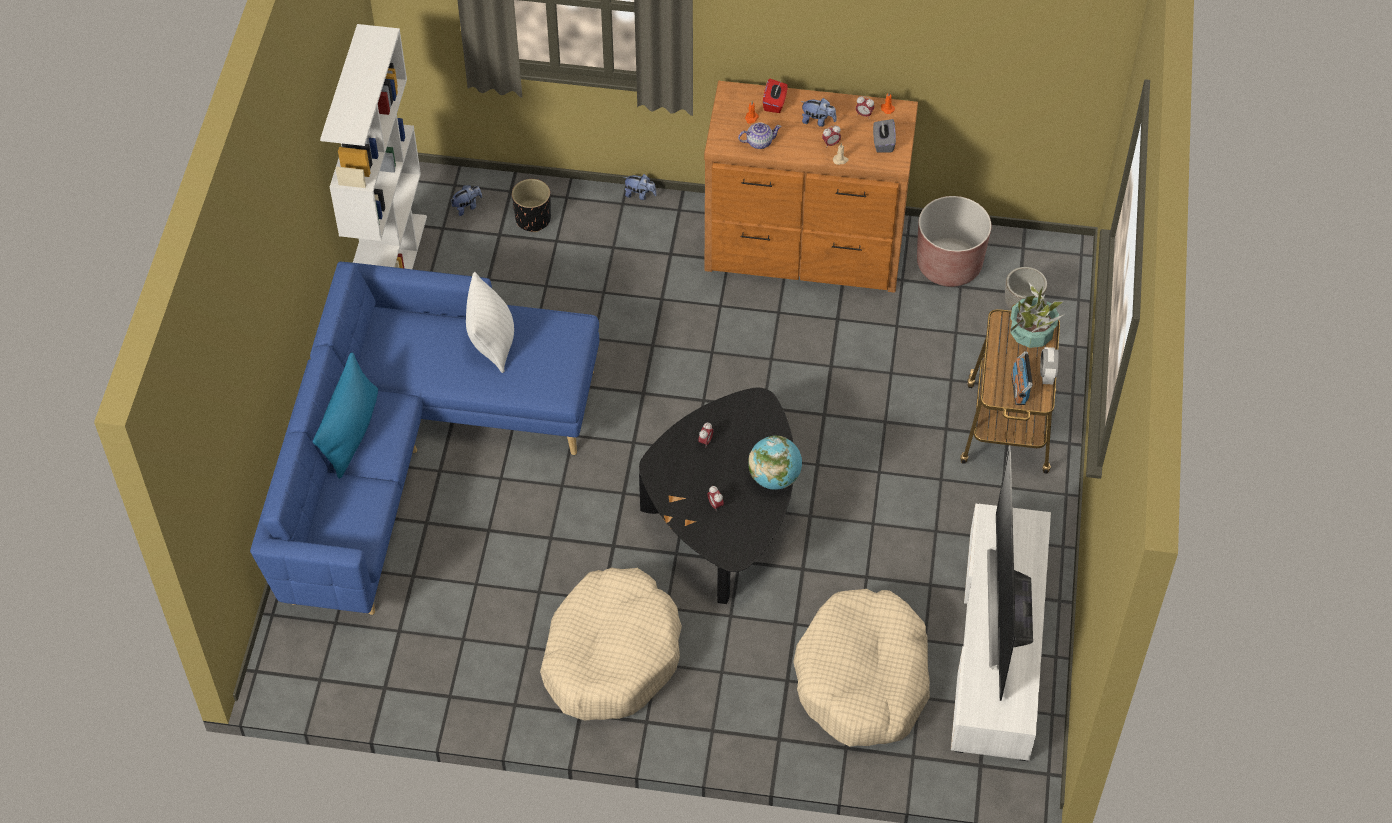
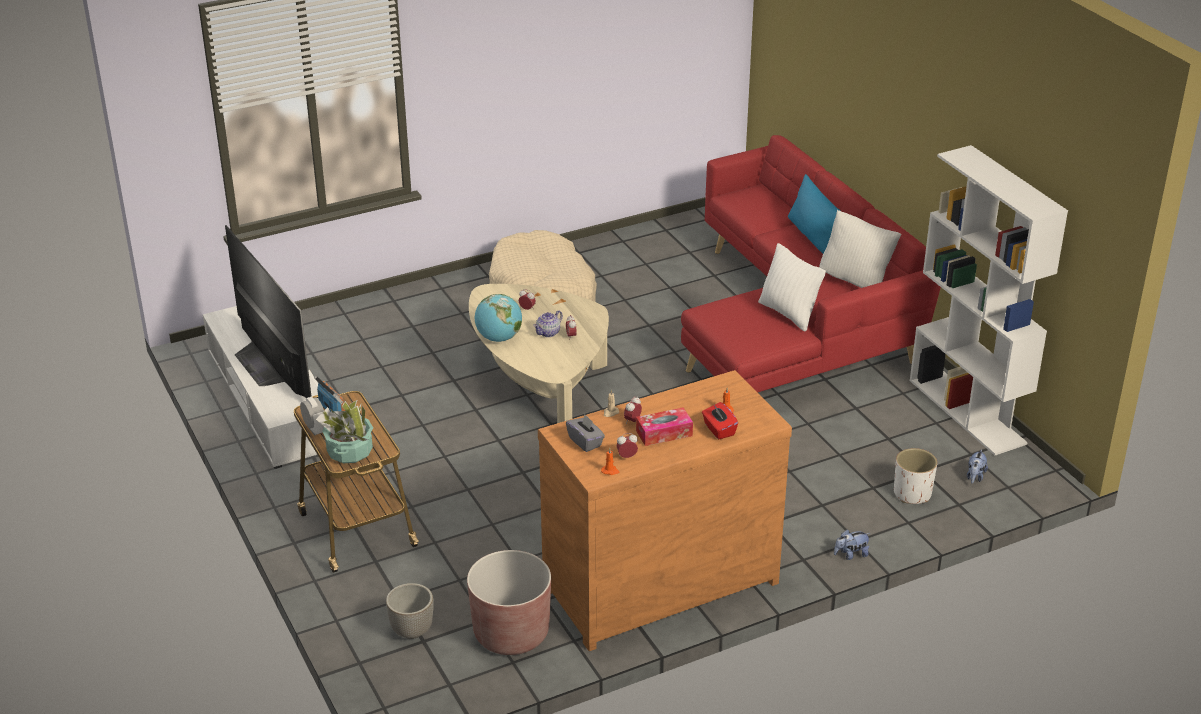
camera: 145 degrees right, 20 degrees down
(385, 349) = (856, 281): none -> white pillow
(417, 451) = (795, 327): blue sofa -> red sofa
(533, 219) = (912, 493): black planter -> white planter
(724, 517) = (539, 383): black coffee table -> beige coffee table
(759, 142) = (697, 395): teapot -> teapot (548, 332)
(817, 121) = (664, 433): plush toy -> tissue box
(863, 679) = (359, 346): beige dog bed -> none

